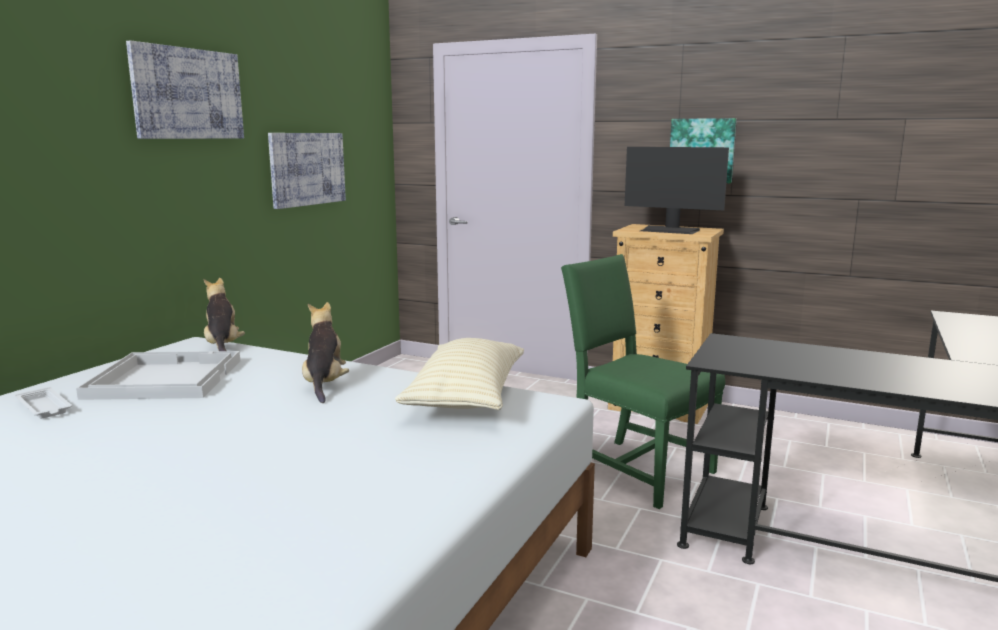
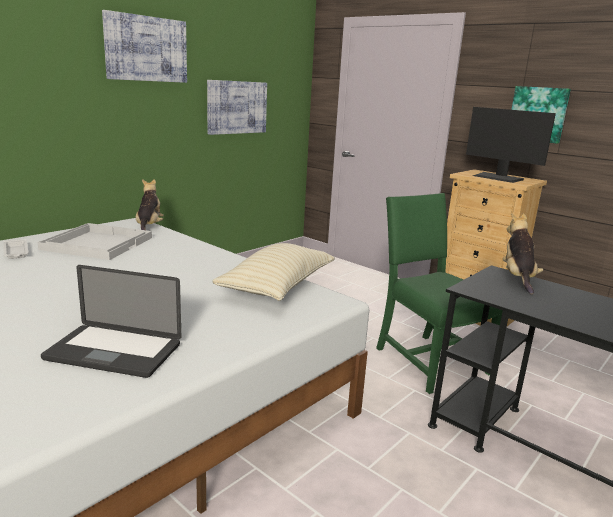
camera: 15 degrees right, 5 degrees up
(317, 513) = (114, 352): none -> laptop
(325, 384) = (191, 262): plush toy -> plush toy (517, 278)

